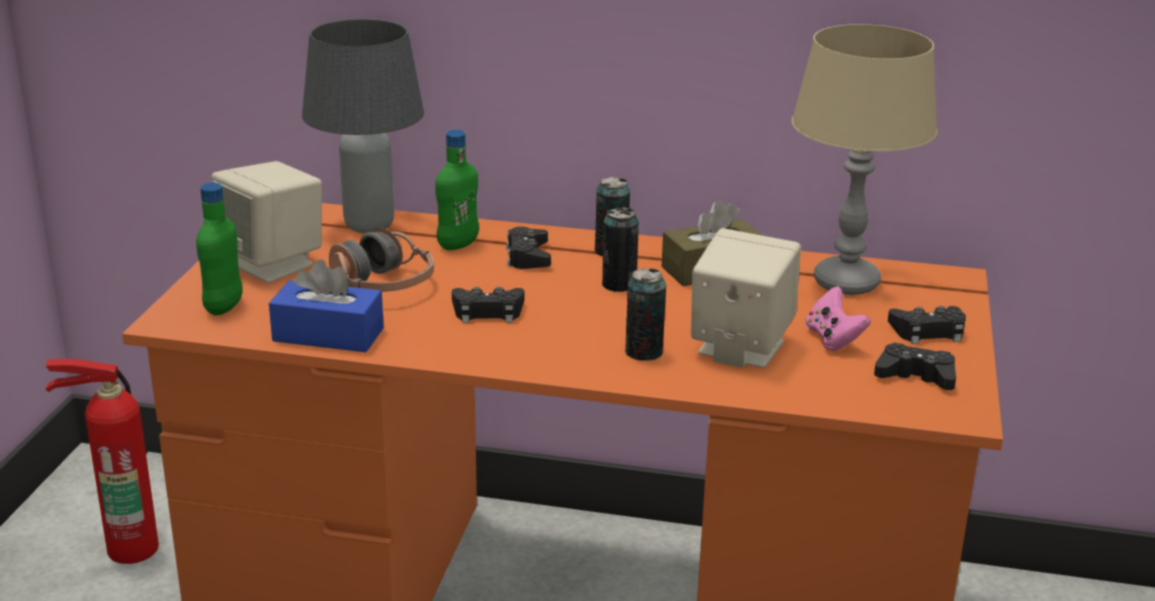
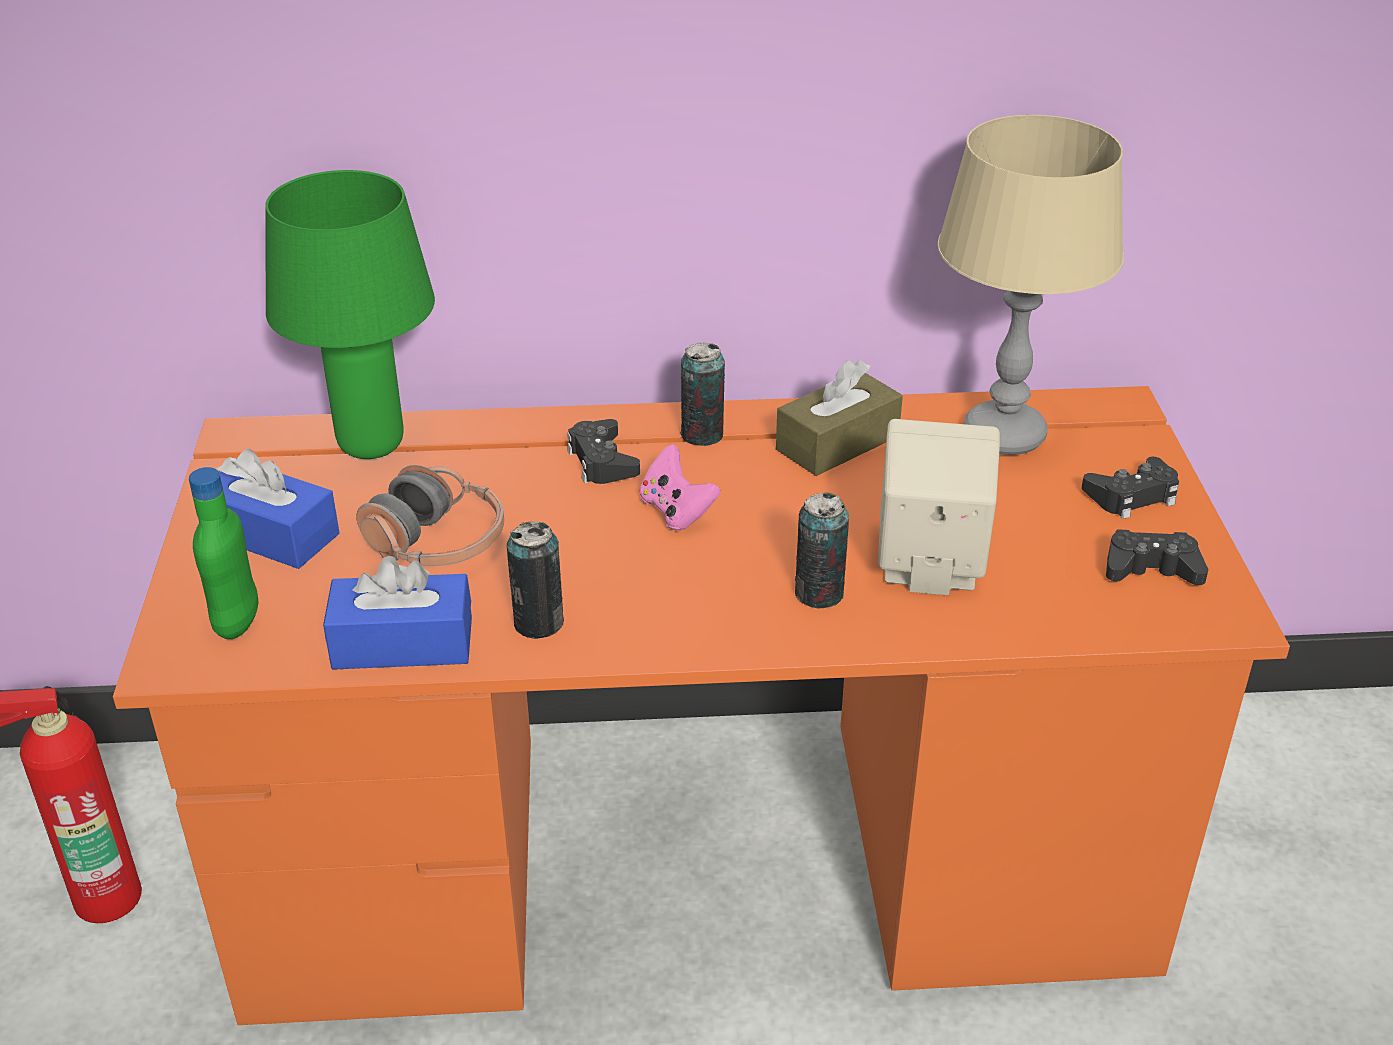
camera: 15 degrees left, 10 degrees up
(273, 264) = (270, 534): beige speaker -> blue tissue box
(368, 225) = (370, 444): grey table lamp -> green table lamp
(458, 244) = (503, 457): green bottle -> none
(488, 312) = (594, 564): black game controller -> none
(619, 284) = (737, 487): can -> can (538, 623)
(833, 339) = (1030, 528): pink game controller -> pink game controller (676, 511)

